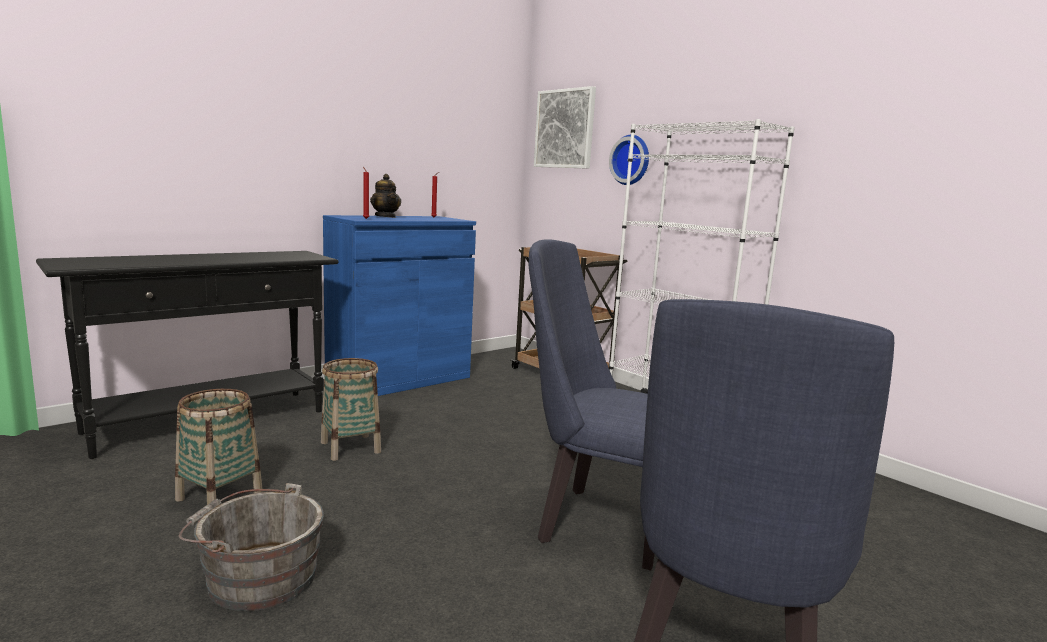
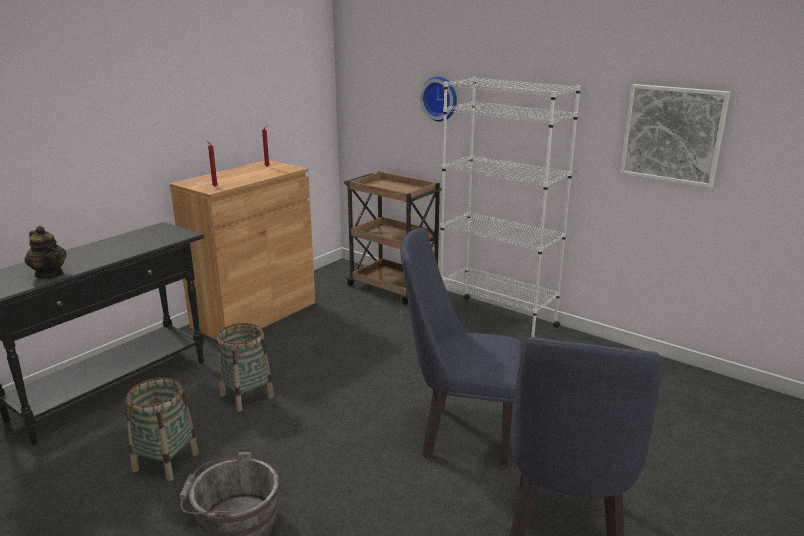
camera: 10 degrees left, 10 degrees up
(385, 217) = (226, 176): teapot -> teapot (50, 274)
(399, 379) = (254, 314): blue cabinet -> brown cabinet
(565, 129) = (373, 63): picture -> picture (673, 134)

